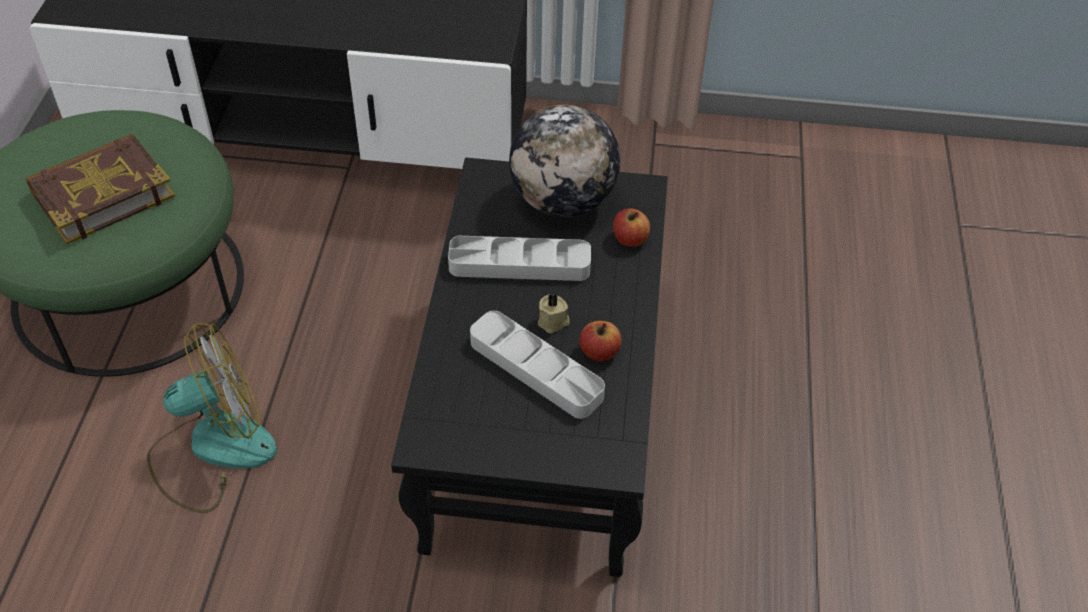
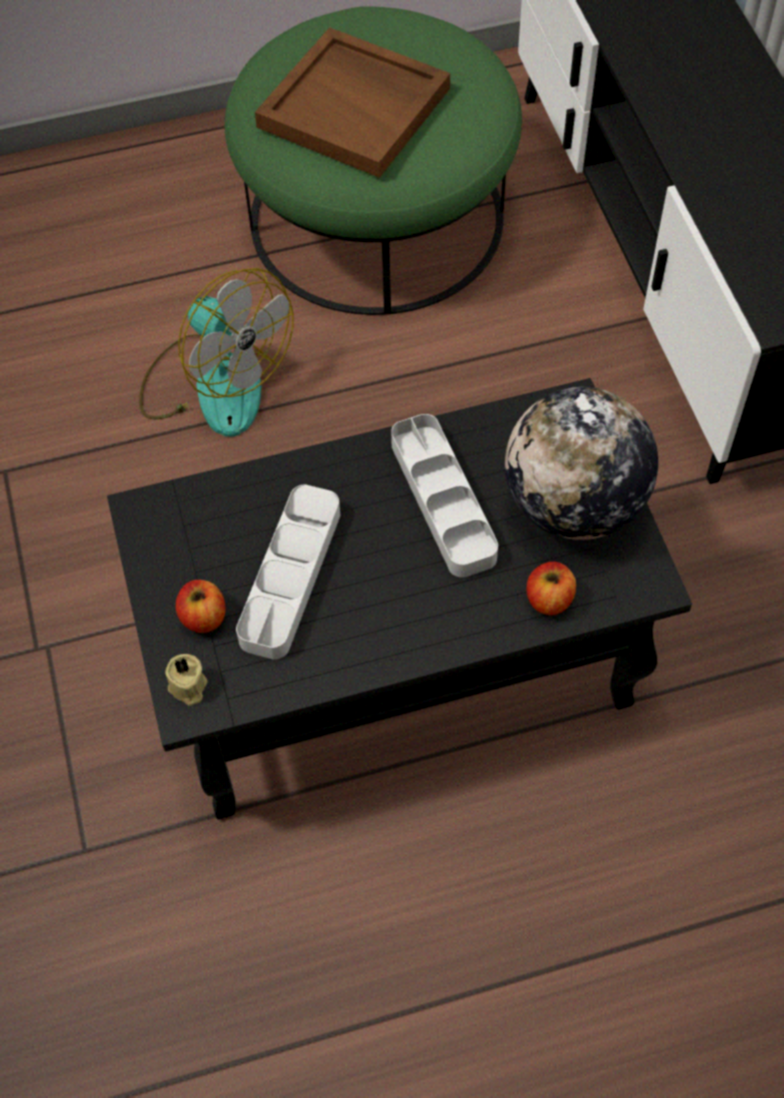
camera: 70 degrees right, 10 degrees up
(102, 194) = (356, 107): book -> brown tray
(553, 322) = (369, 567): beige candle -> beige candle (187, 687)
(599, 352) = (346, 630): apple -> apple (203, 617)

